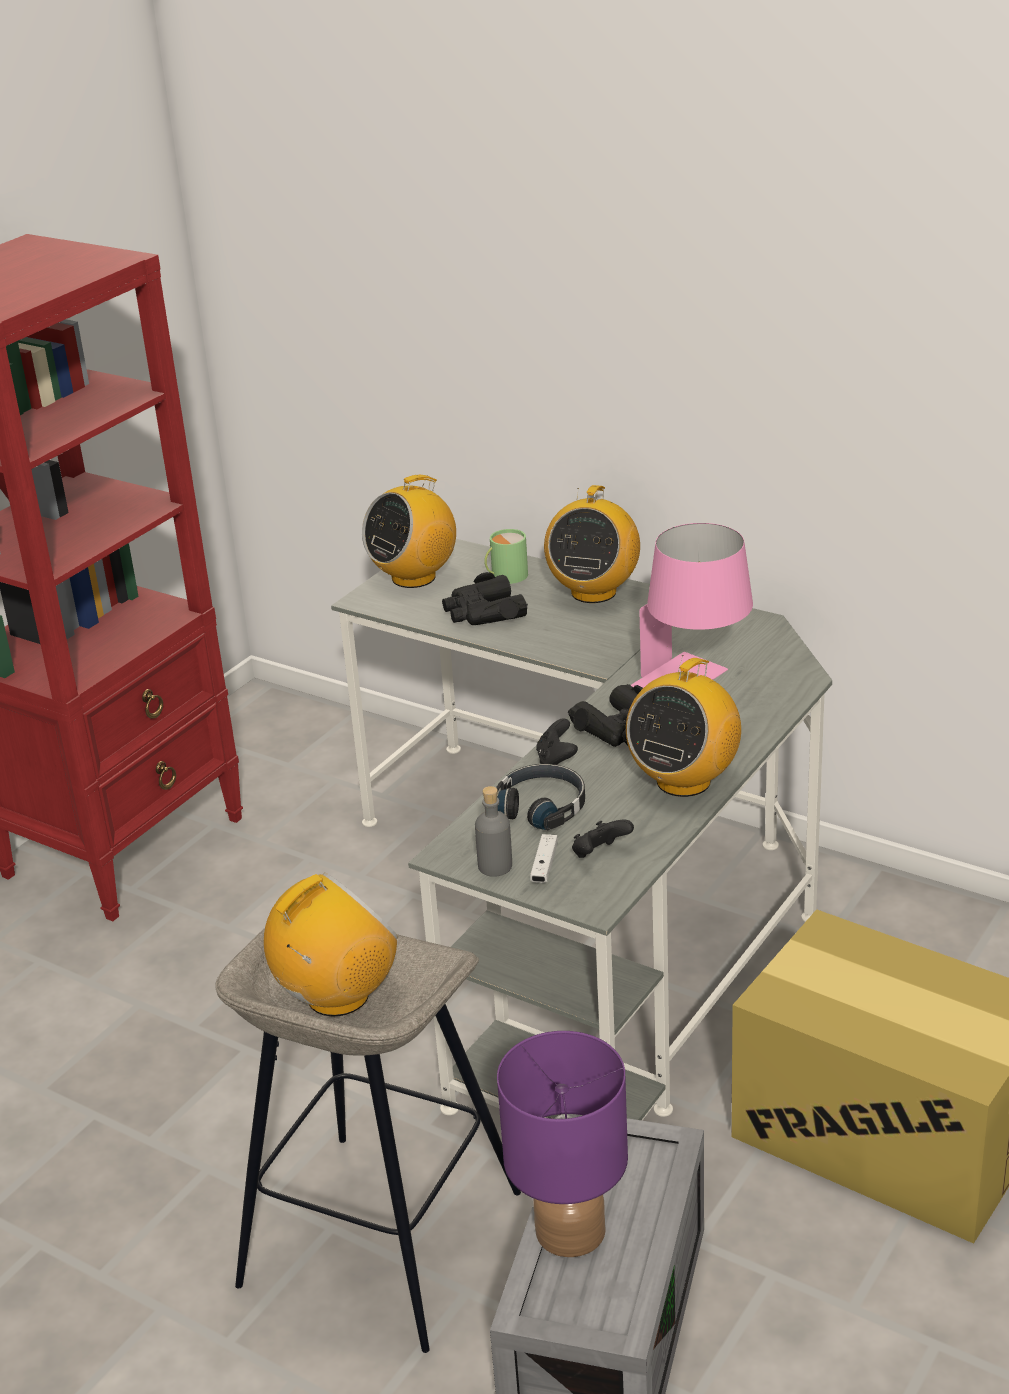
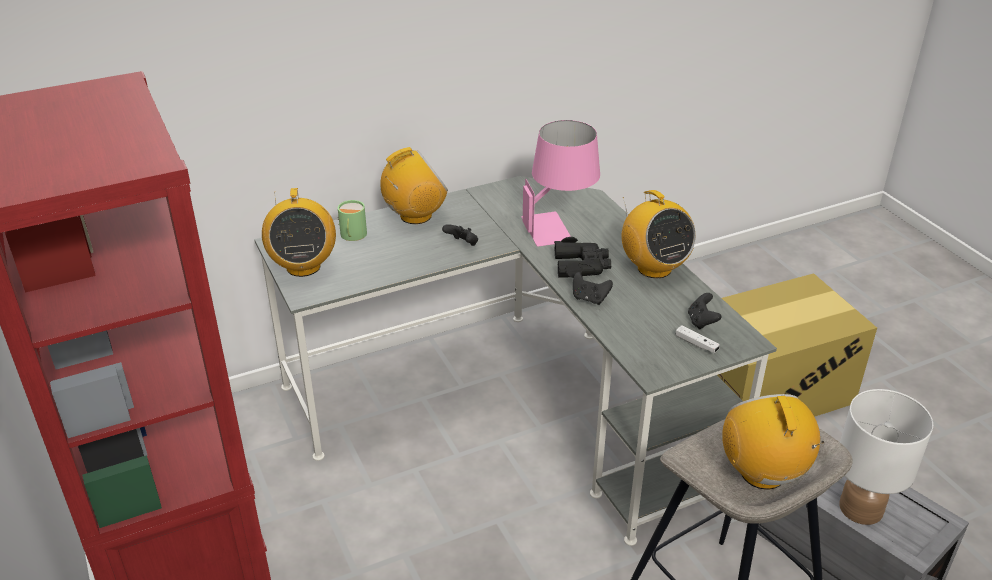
camera: 60 degrees left, 5 degrees up
(483, 613) = (387, 259): black binoculars -> none
(495, 866) = (681, 361): grey bottle -> none
(542, 807) = (634, 322): black headphones -> none
(570, 641) = (462, 244): none -> black game controller
(570, 1232) = (861, 509): purple table lamp -> white table lamp
(593, 592) = (415, 216): radio -> radio turned 75 degrees counterclockwise

